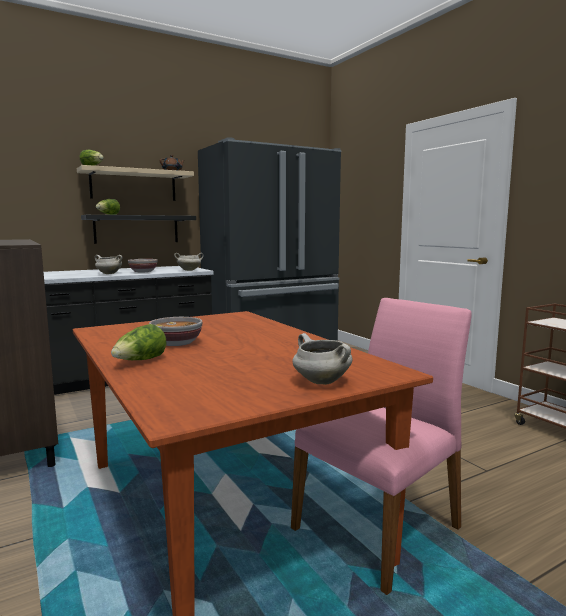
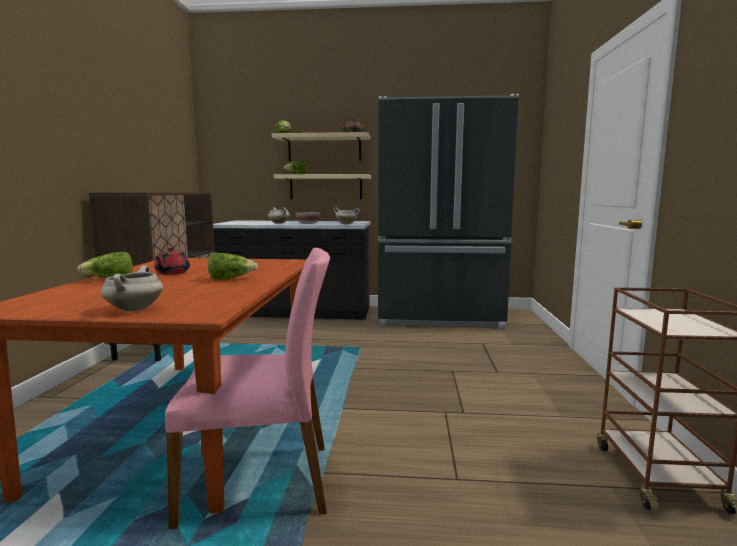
camera: 35 degrees right, 0 degrees up
(136, 229) = (326, 187): black shelf -> beige shelf
(177, 343) = (172, 273): bowl -> red teapot
(267, 340) = (230, 279): none -> lettuce

